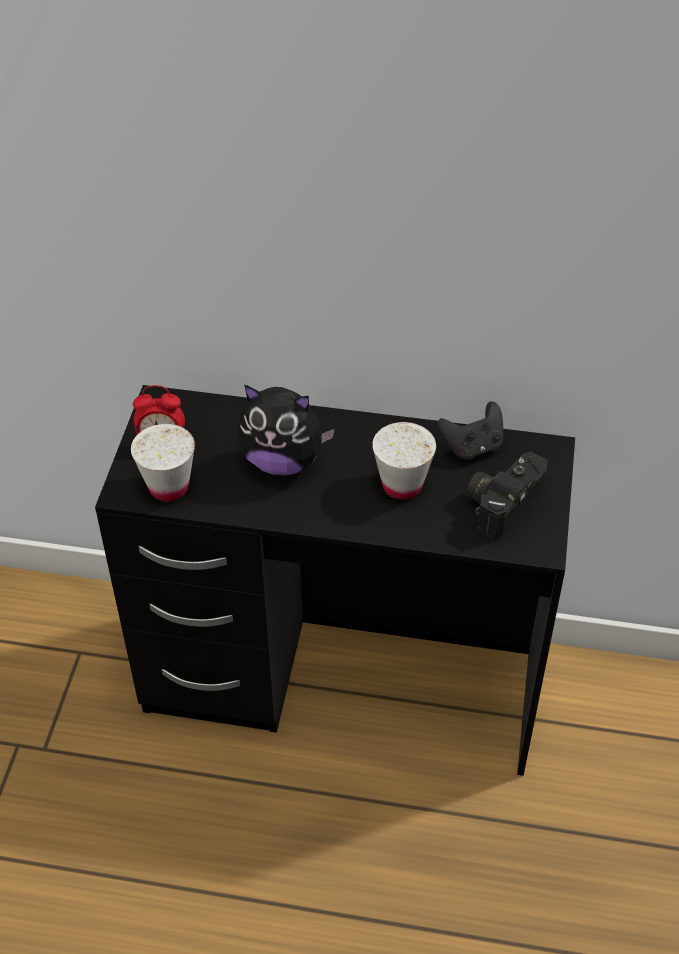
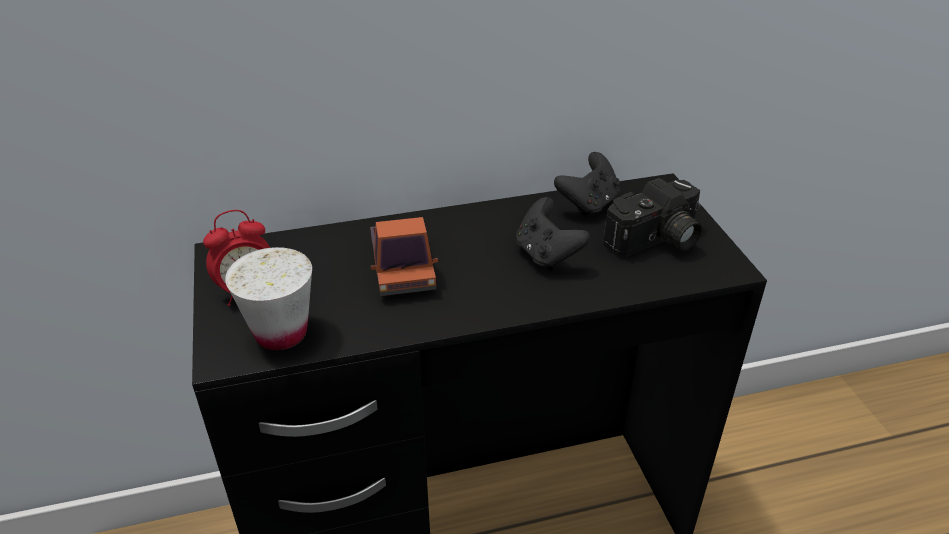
camera: 25 degrees left, 10 degrees down
(283, 460) = (402, 269): plush toy -> toy truck
(402, 485) = (547, 255): white cup -> black game controller
(501, 503) = (656, 241): camera -> camera turned 135 degrees counterclockwise

